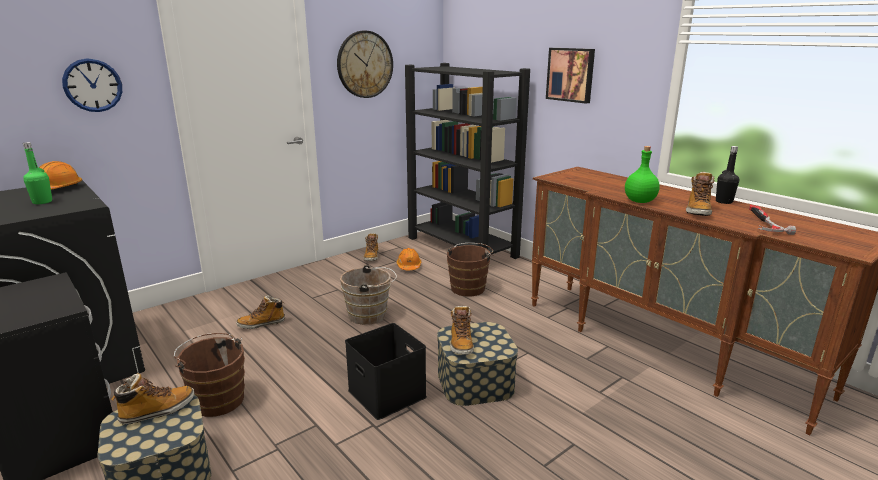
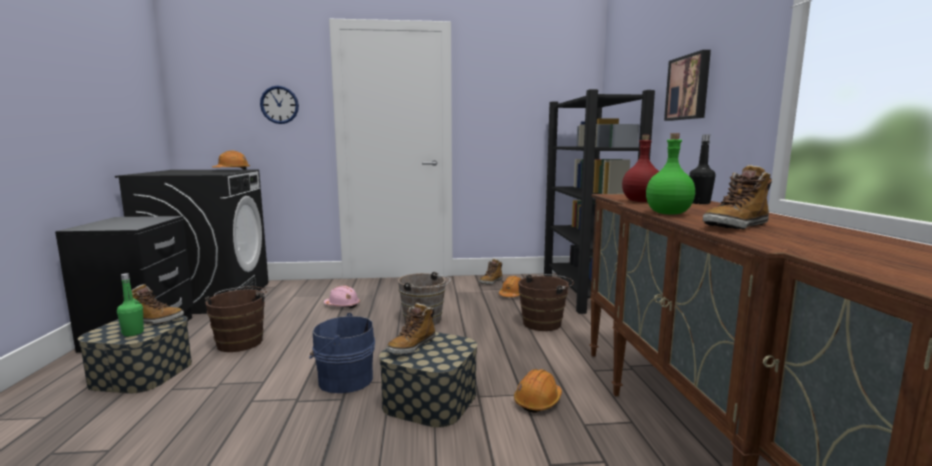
camera: 35 degrees right, 10 degrees down
(42, 202) = (205, 172): green bottle -> green bottle (133, 333)
(262, 324) = (342, 305): boot -> pink hard hat
(365, 64) = (508, 101): wall clock -> none
(385, 393) = (343, 379): black storage box -> blue bucket
(543, 353) = (538, 401): none -> orange hard hat
(590, 185) = (641, 201): none -> red bottle
(724, 201) = (815, 226): black bottle -> black bottle (699, 203)
(763, 222) = (831, 245): hammer -> none

